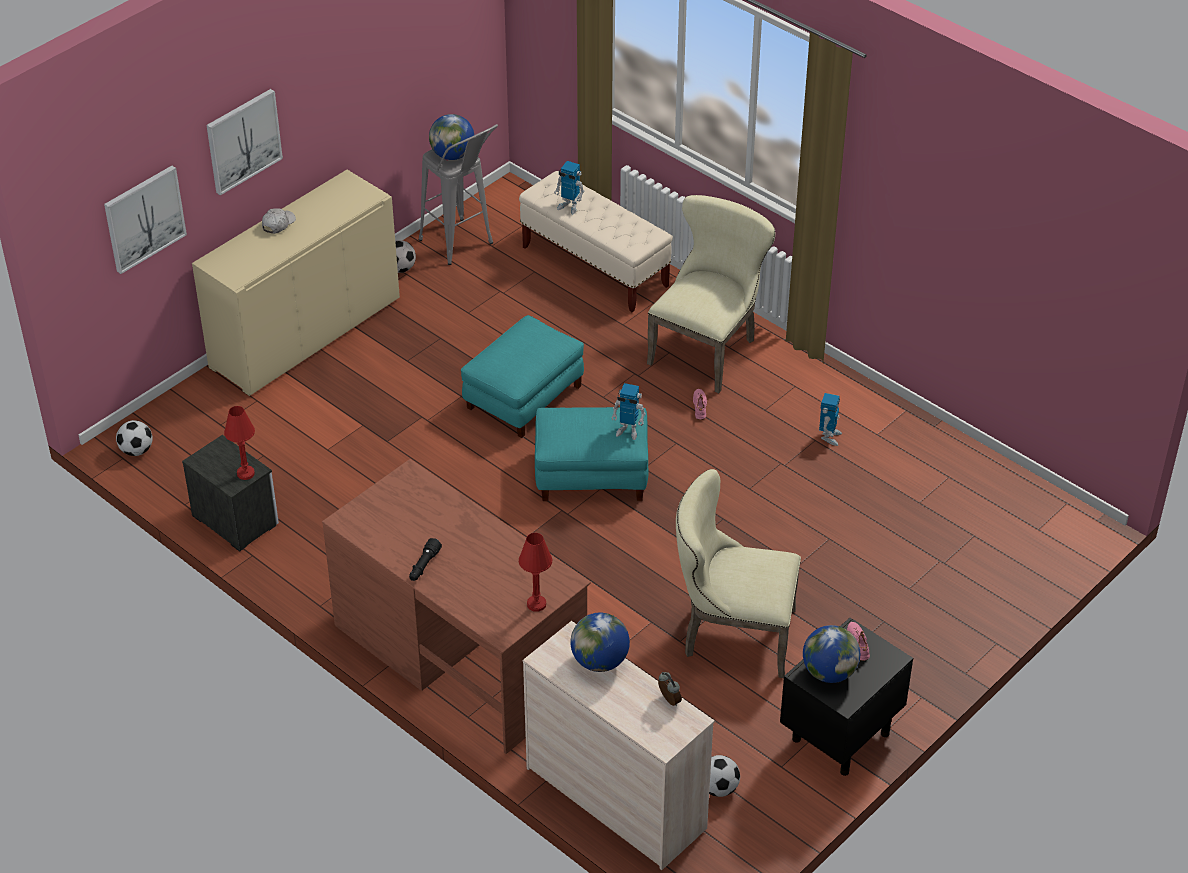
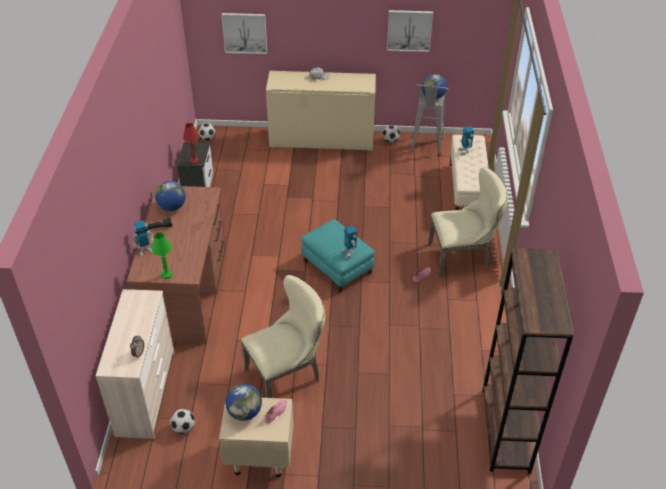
camera: 50 degrees right, 0 degrees up
(243, 140) = (311, 24): picture -> picture (409, 30)
(523, 396) = (360, 218): turquoise ottoman -> none
(536, 604) = (166, 275): red table lamp -> green table lamp
(600, 661) = (144, 314): globe -> globe (172, 207)
(731, 634) = (287, 374): beige chair -> beige chair turned 90 degrees clockwise
(829, 437) = (457, 333): toy robot -> toy robot (145, 250)
(839, 737) = (259, 457): black nightstand -> beige nightstand
(1013, 493) = (505, 430): none -> brown bookcase

